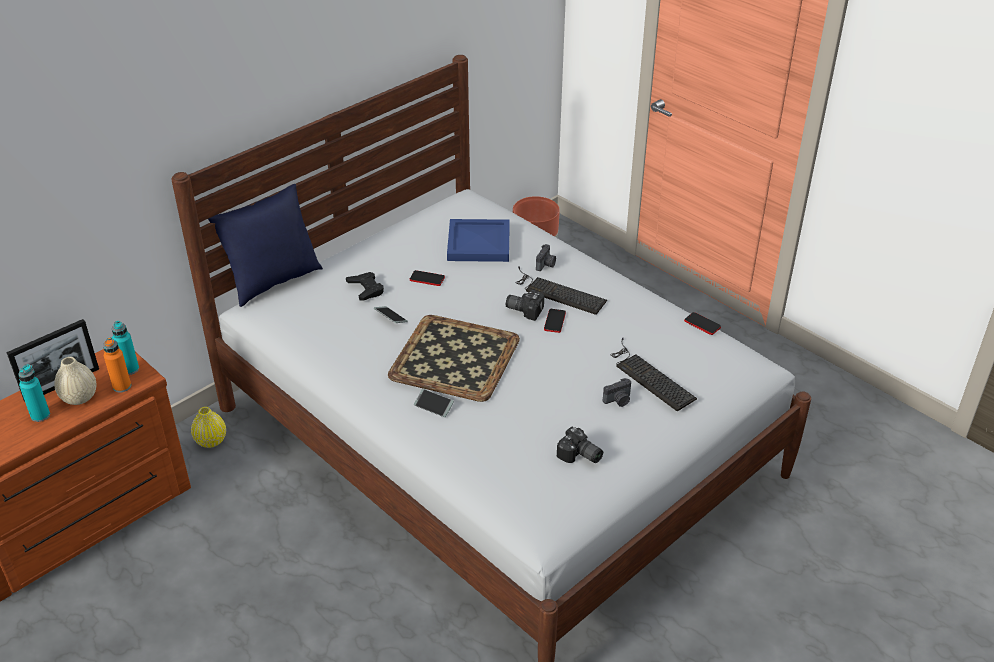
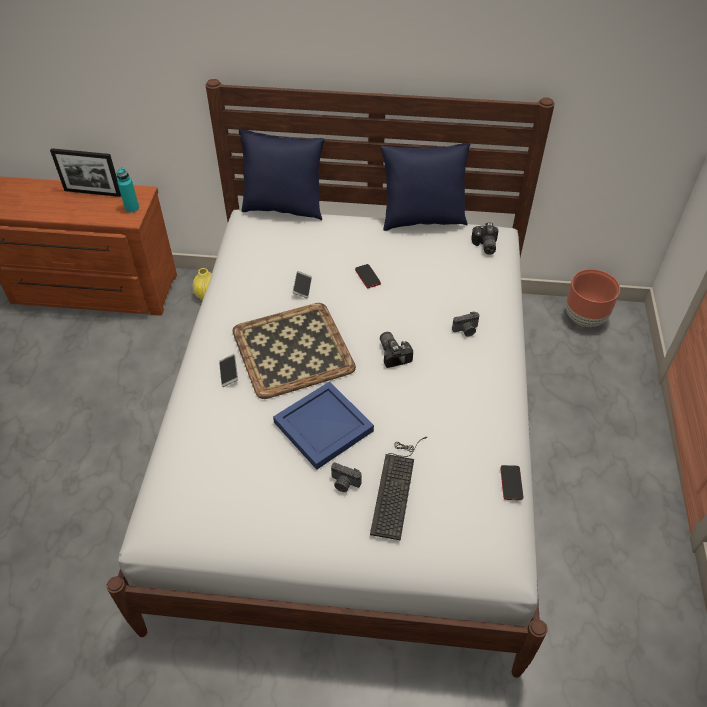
camera: 50 degrees right, 10 degrees up
(40, 415) = (59, 203): turquoise bottle -> none
(79, 397) = (88, 207): beige vase -> none
(122, 386) = (113, 216): orange bottle -> none
(366, 289) = (320, 254): black game controller -> none
(399, 220) = (422, 219): none -> blue pillow
(479, 243) = (445, 276): blue tray -> blue tray (325, 427)
(554, 321) = (400, 380): phone -> none
(557, 292) = (438, 359): keyboard -> none
(579, 456) = (251, 499): camera -> camera (484, 245)

